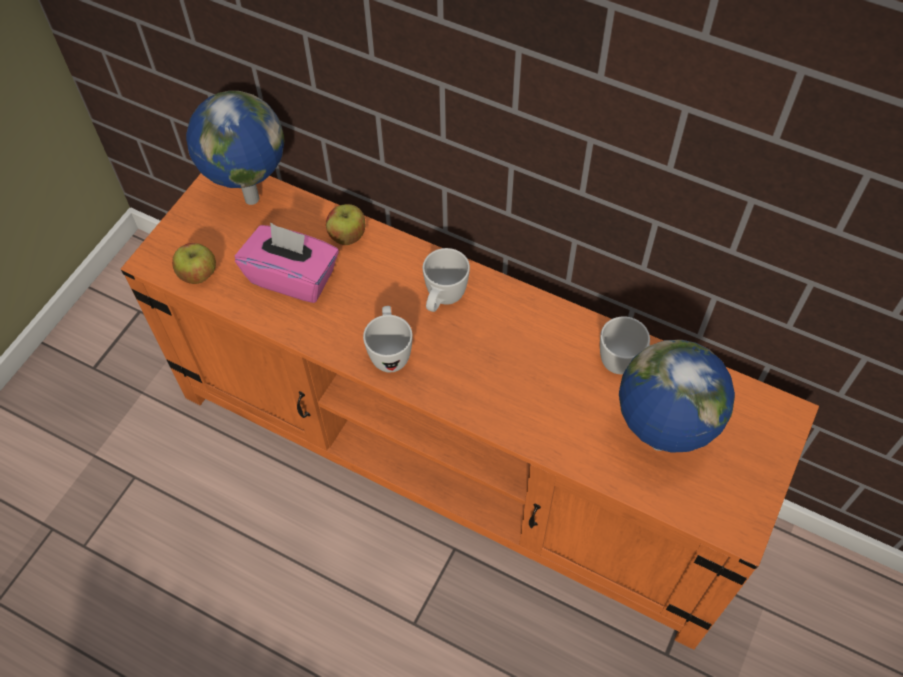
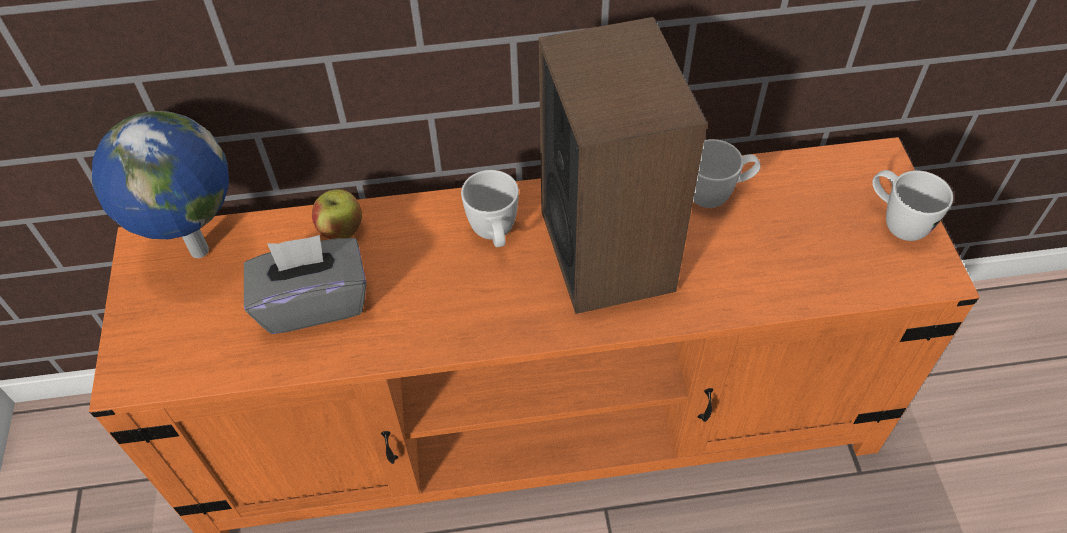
camera: 35 degrees left, 5 degrees down
(198, 274) = (196, 362): apple -> none
(293, 277) = (313, 302): pink tissue box -> grey tissue box
(390, 352) = (483, 315): white mug -> white mug (896, 222)
(511, 357) = (607, 249): none -> speaker
(657, 444) = (805, 247): globe -> none

